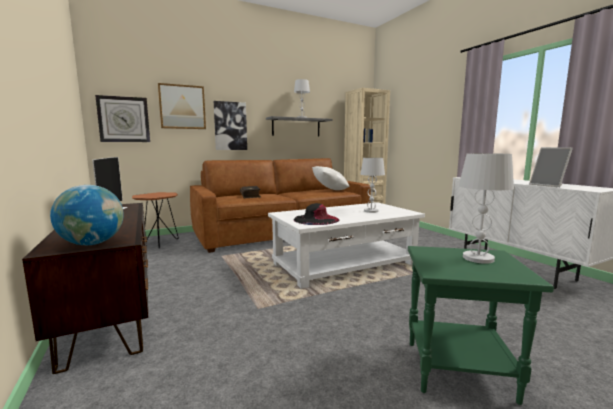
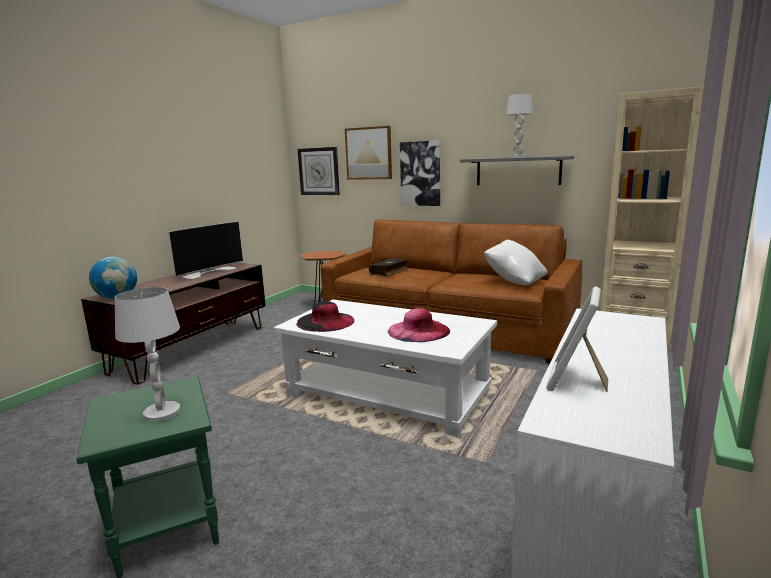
camera: 55 degrees right, 5 degrees up
(371, 211) = (418, 330): white table lamp -> pink hat

